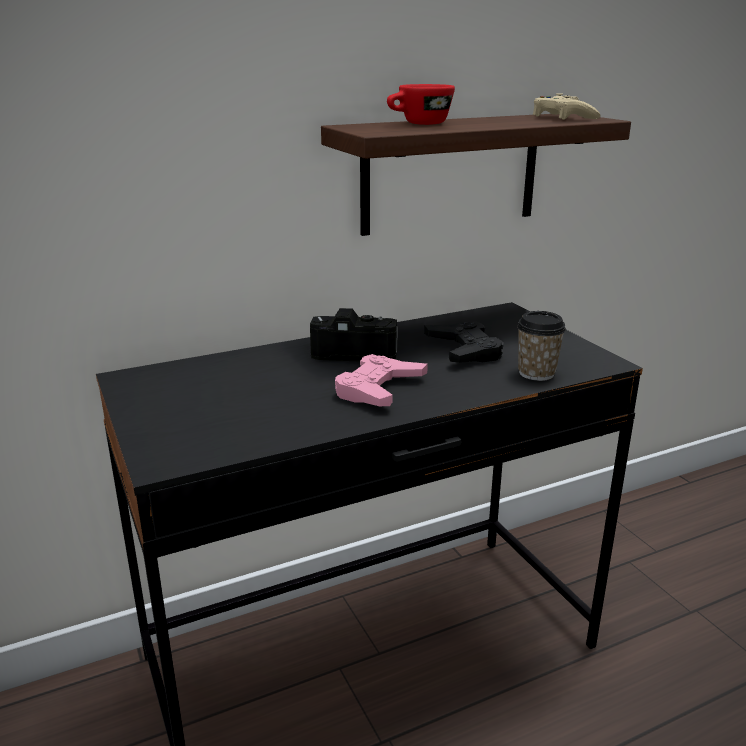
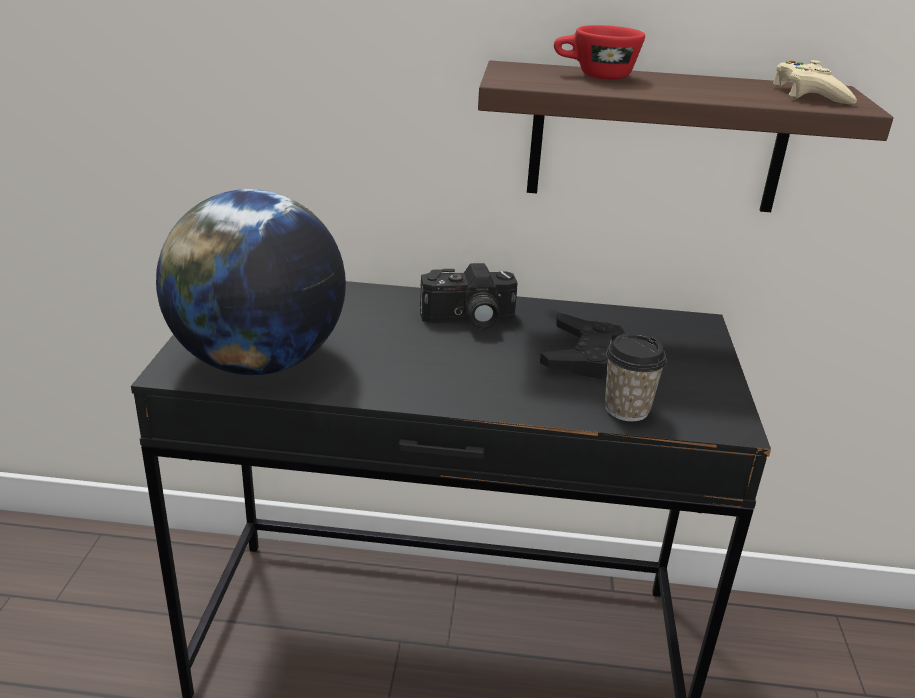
camera: 30 degrees right, 5 degrees up
(230, 430) = (258, 362): none -> globe
(355, 352) = (468, 320): camera -> camera turned 135 degrees clockwise
(378, 389) = (437, 368): pink game controller -> none

